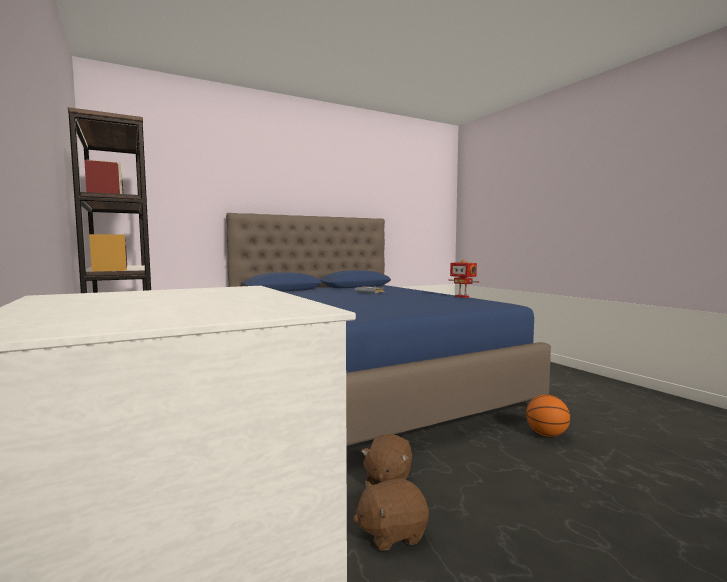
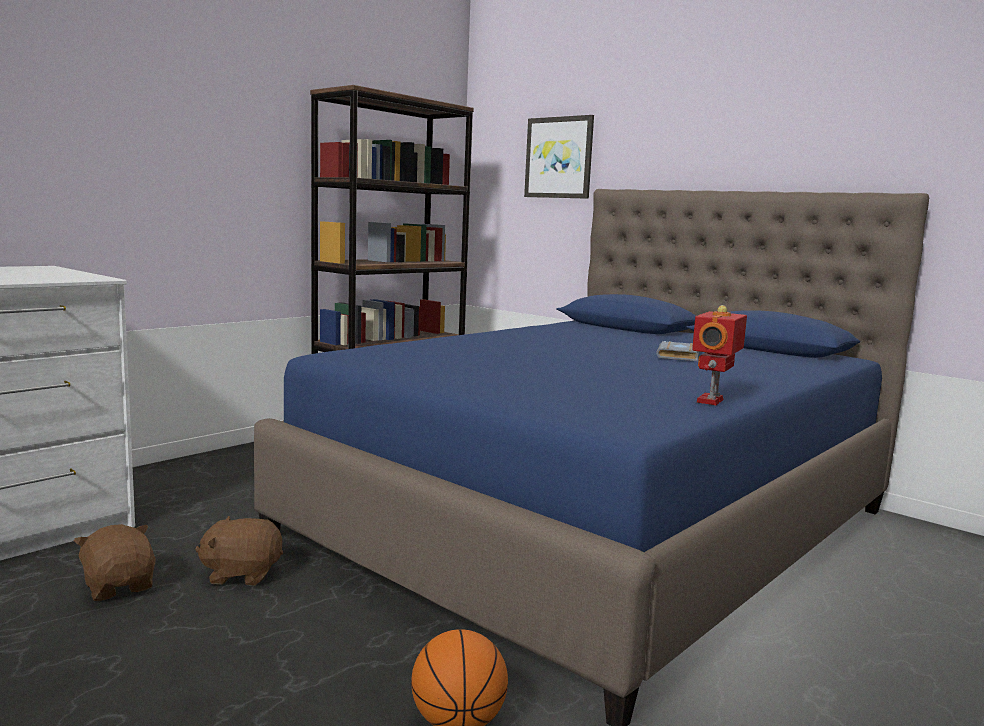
camera: 70 degrees right, 5 degrees up
(187, 191) = (559, 157): none -> picture

